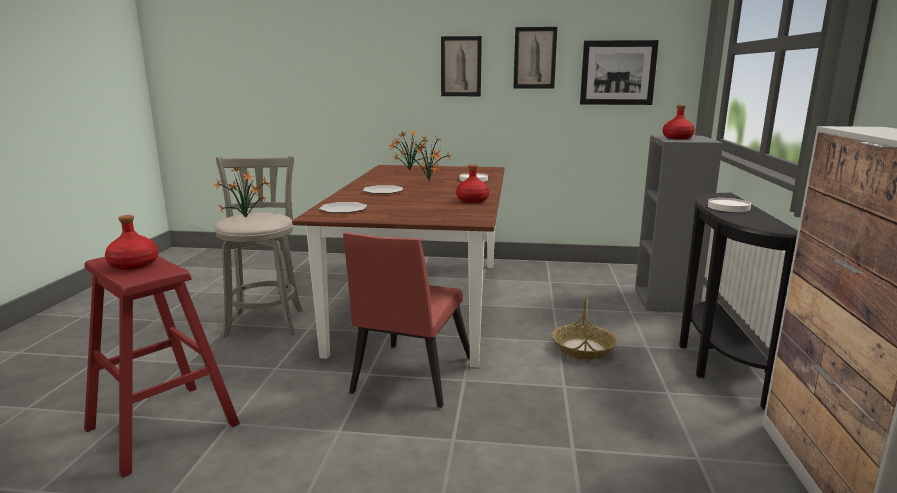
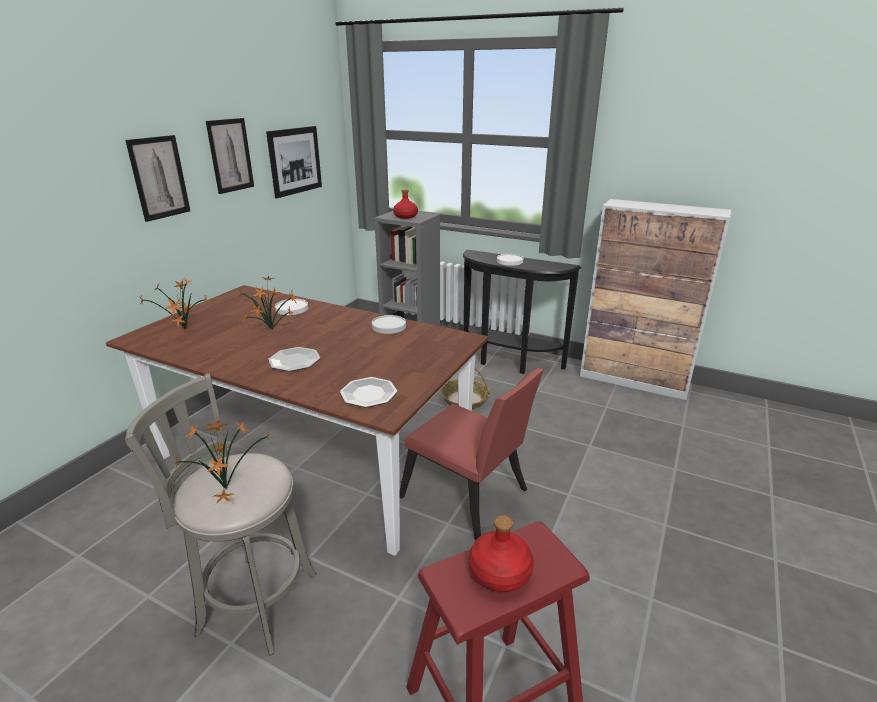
camera: 70 degrees left, 10 degrees up
(472, 200) = (389, 326): red bottle -> white plate

